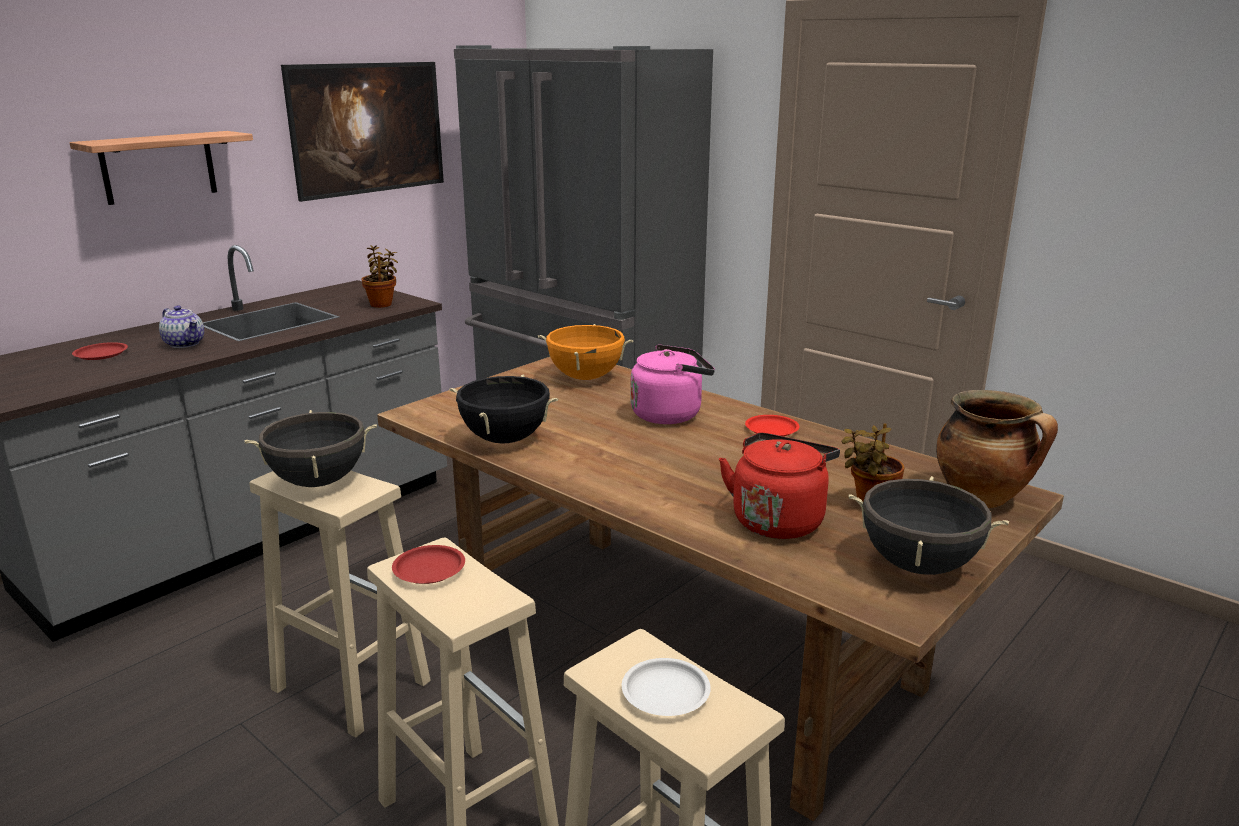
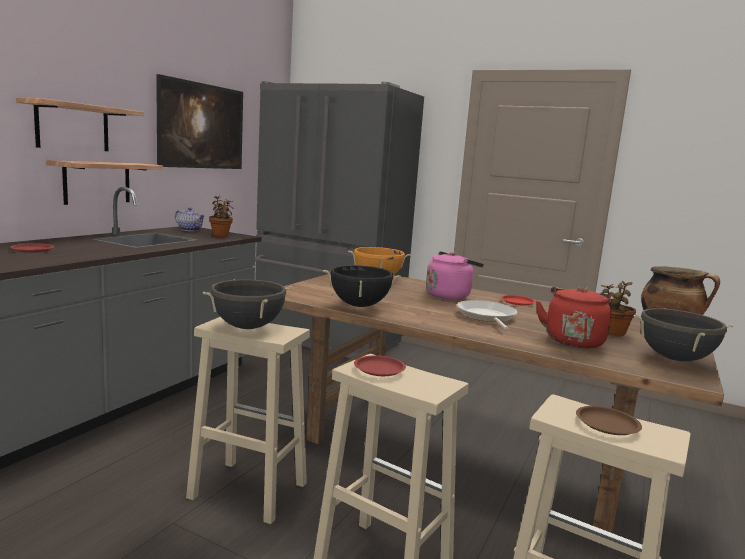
camera: 15 degrees left, 10 degrees down
(185, 344) = (96, 247): teapot -> teapot (190, 230)
(206, 238) = (97, 182): none -> shelf
(665, 693) = (607, 425): white plate -> brown plate
(685, 464) = (486, 317): none -> frying pan

